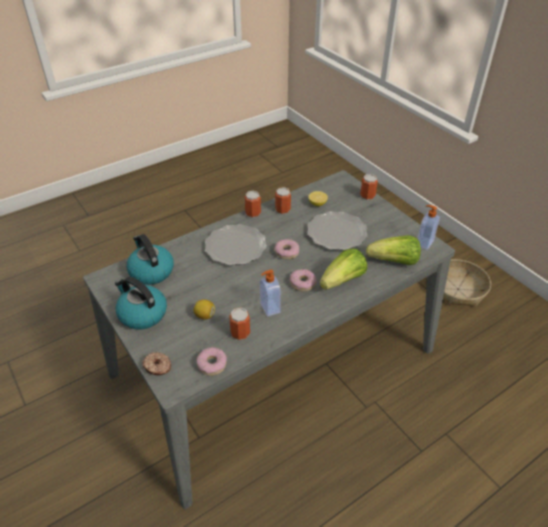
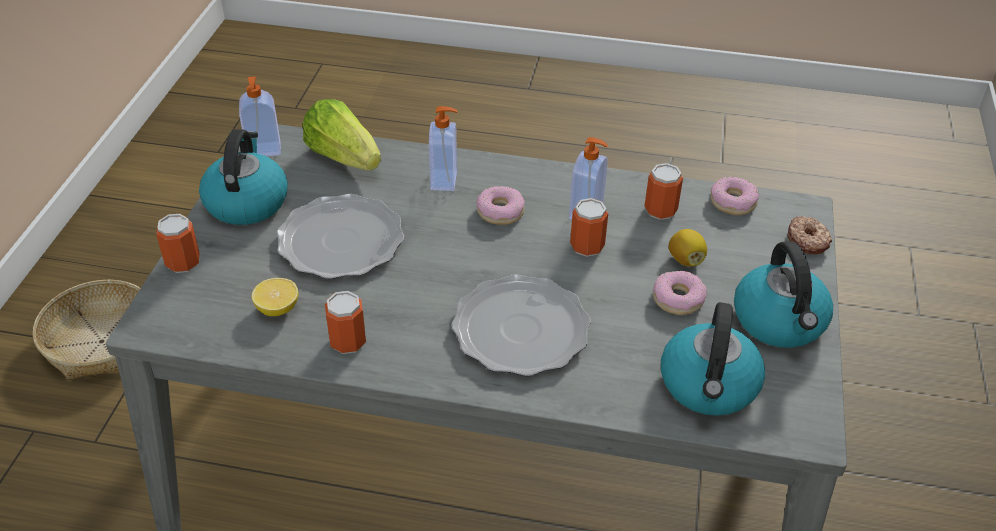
camera: 135 degrees left, 0 degrees up
(253, 213) = (405, 374): can -> can (587, 246)
(287, 252) = (456, 265): donut -> donut (677, 298)
(343, 280) = (445, 180): lettuce -> soap dispenser
(389, 223) = (246, 202): none -> kettle

